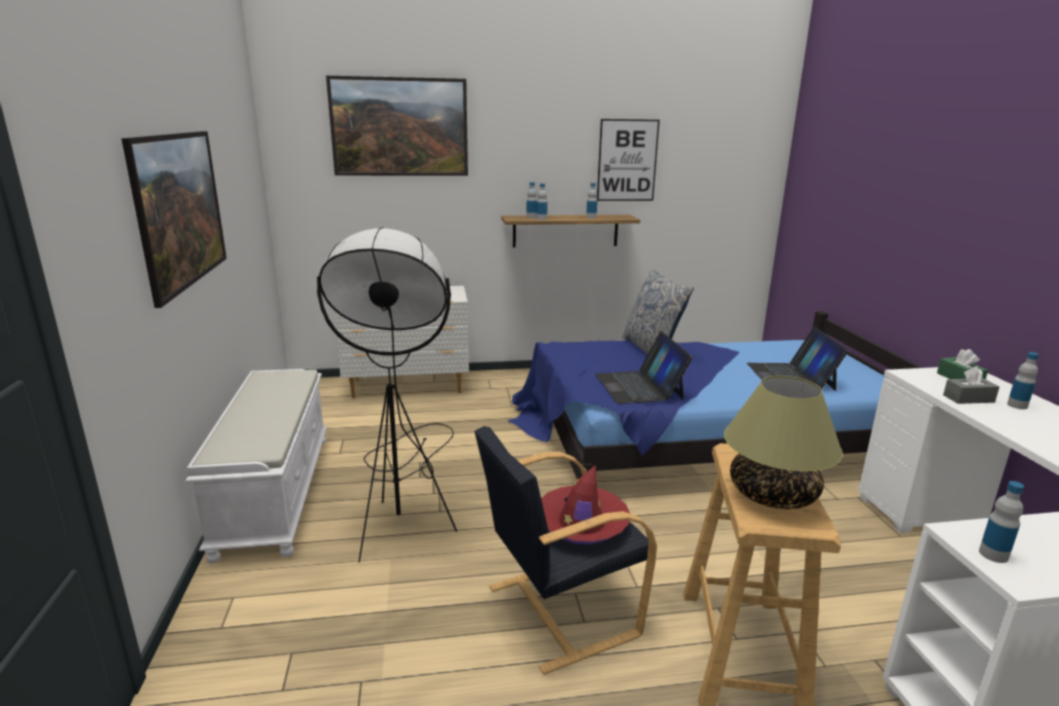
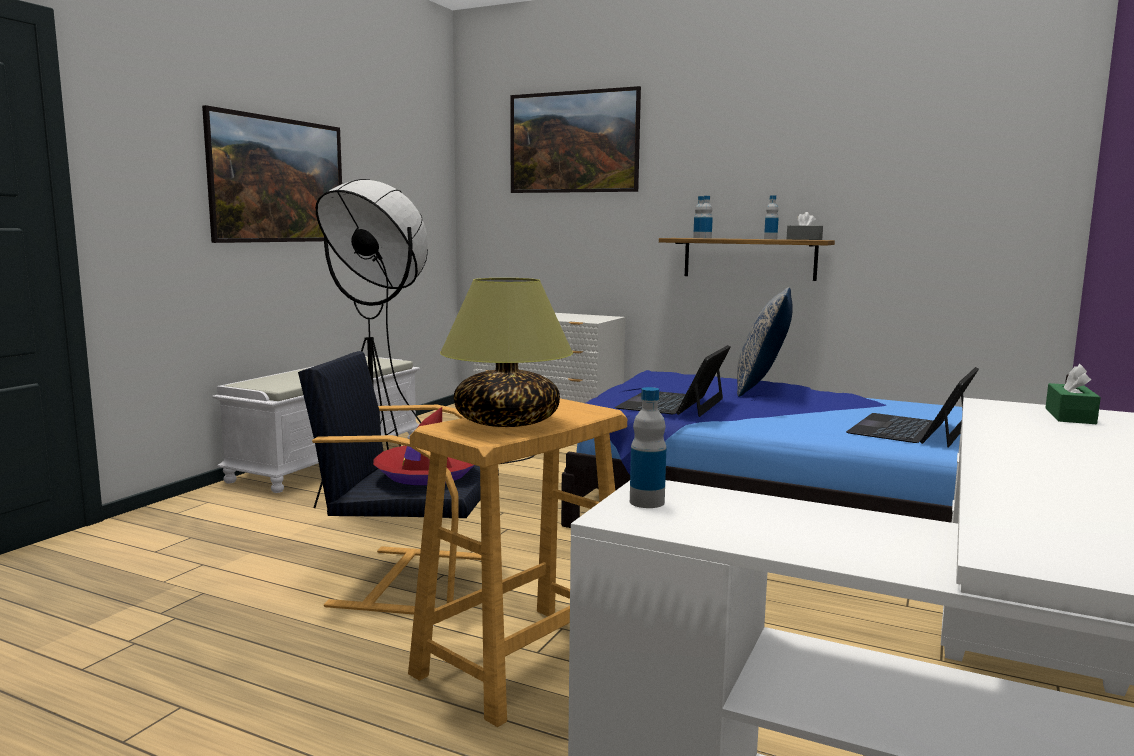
camera: 35 degrees right, 10 degrees down
(627, 160) = (831, 170): picture -> none
(968, 398) = (1019, 426): grey tissue box -> grey tissue box (804, 239)
(1017, 405) = (1092, 441): bottle -> none

